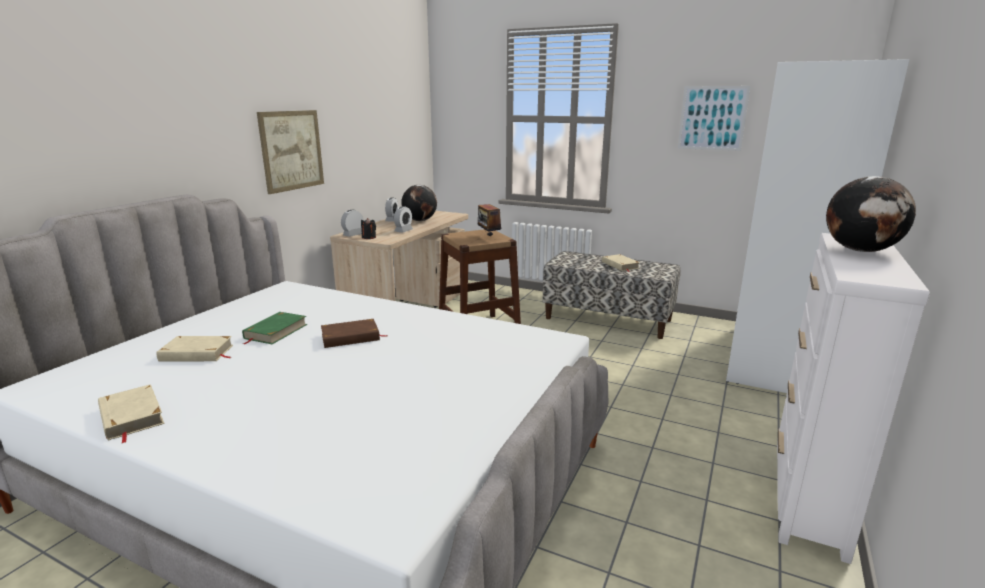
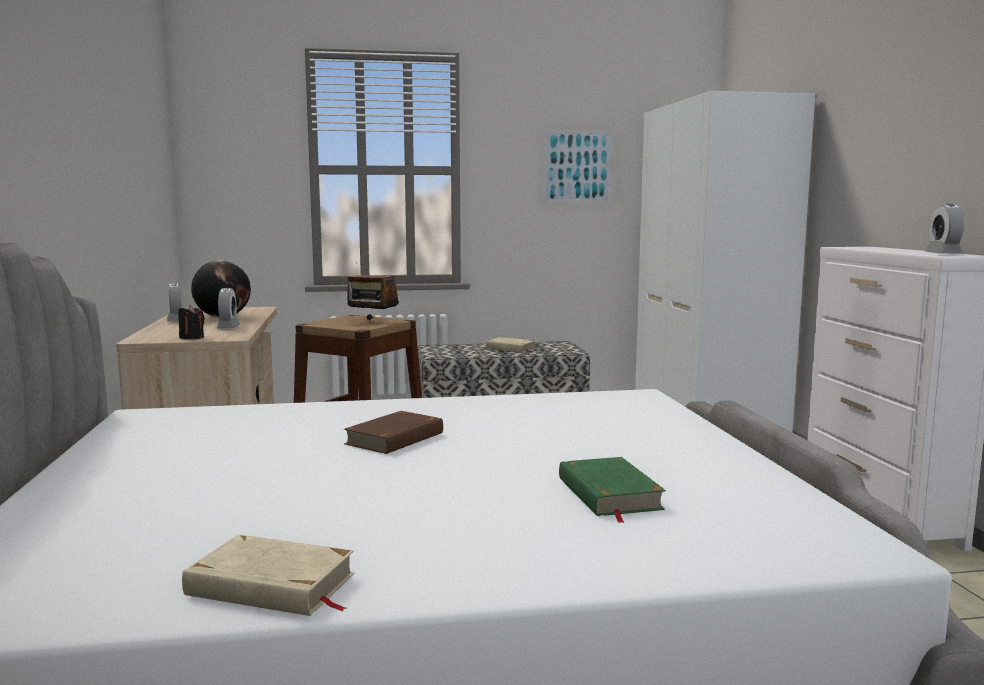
camera: 35 degrees left, 10 degrees down
(197, 353) = (186, 502): beige book -> none
(275, 331) = (261, 456): green book -> green book (608, 494)
(292, 150) = (72, 189): picture -> none
(353, 235) = (155, 338): alarm clock -> alarm clock (943, 254)
(861, 251) = (888, 249): globe -> none

